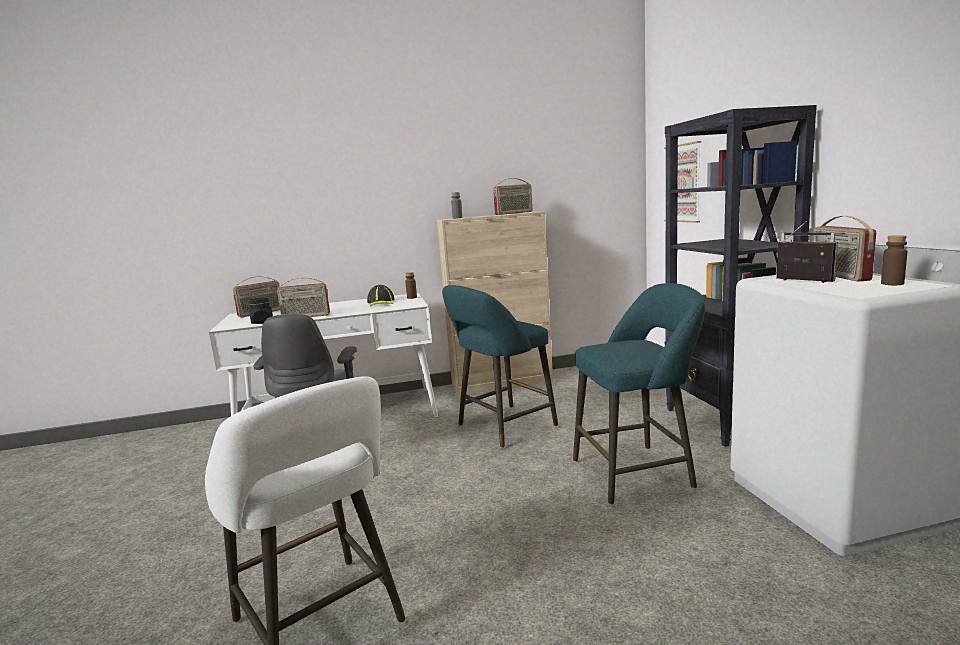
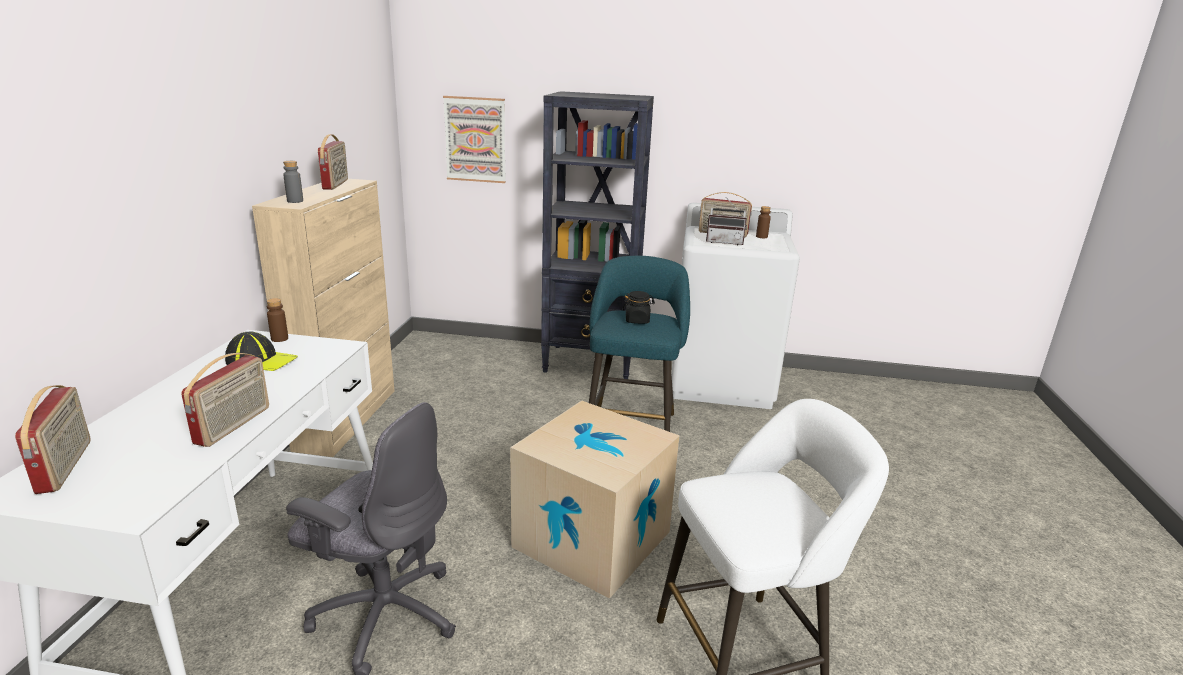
camera: 70 degrees left, 10 degrees up
(262, 322) = (183, 468): black jar -> black jar (637, 320)
(437, 503) = (592, 539): none -> cardboard box
(502, 427) = (470, 455): turquoise stool -> none
(801, 281) = (725, 242): radio -> radio turned 150 degrees counterclockwise

